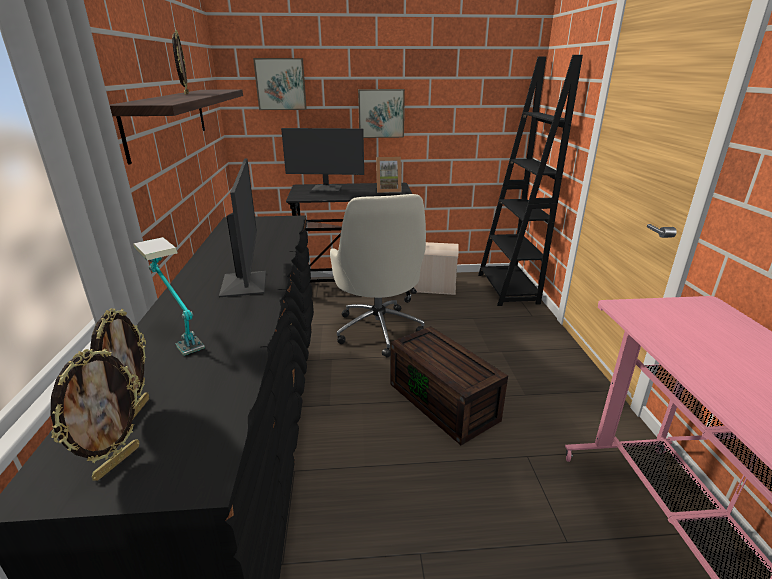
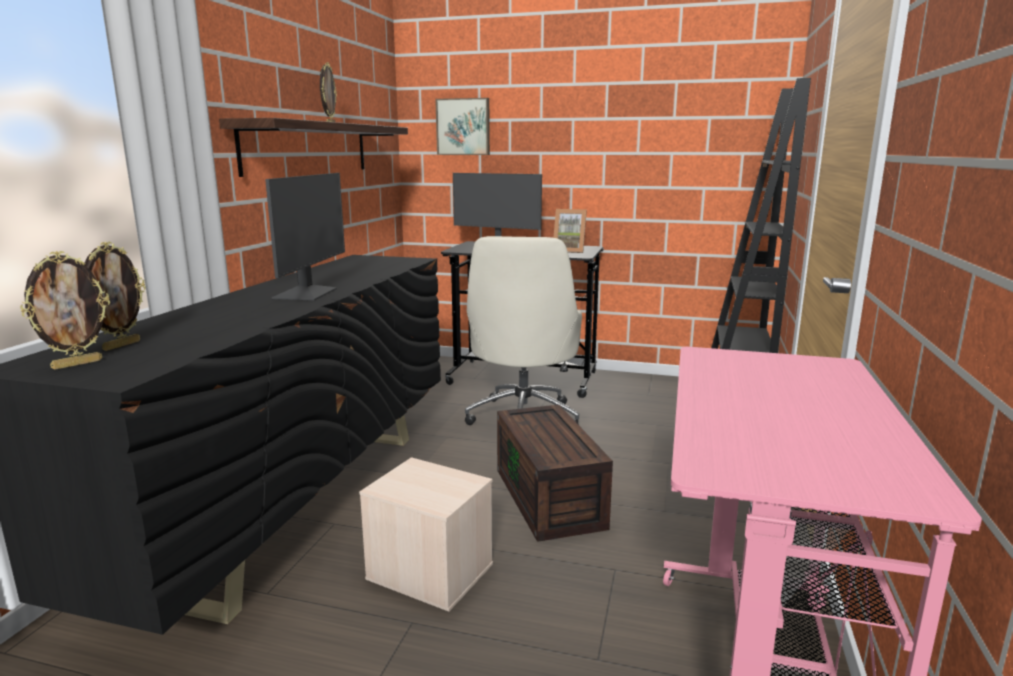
camera: 20 degrees right, 10 degrees down
(178, 333) = (208, 314): table lamp -> none
(381, 113) = (576, 160): picture -> none
(434, 286) = (630, 386): beige storage box -> beige storage box (428, 572)

